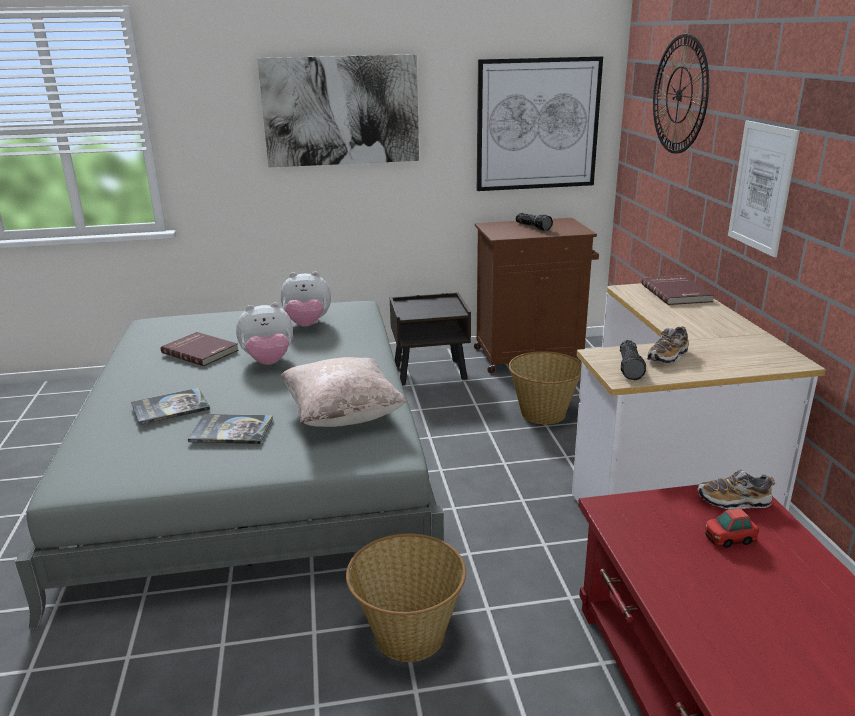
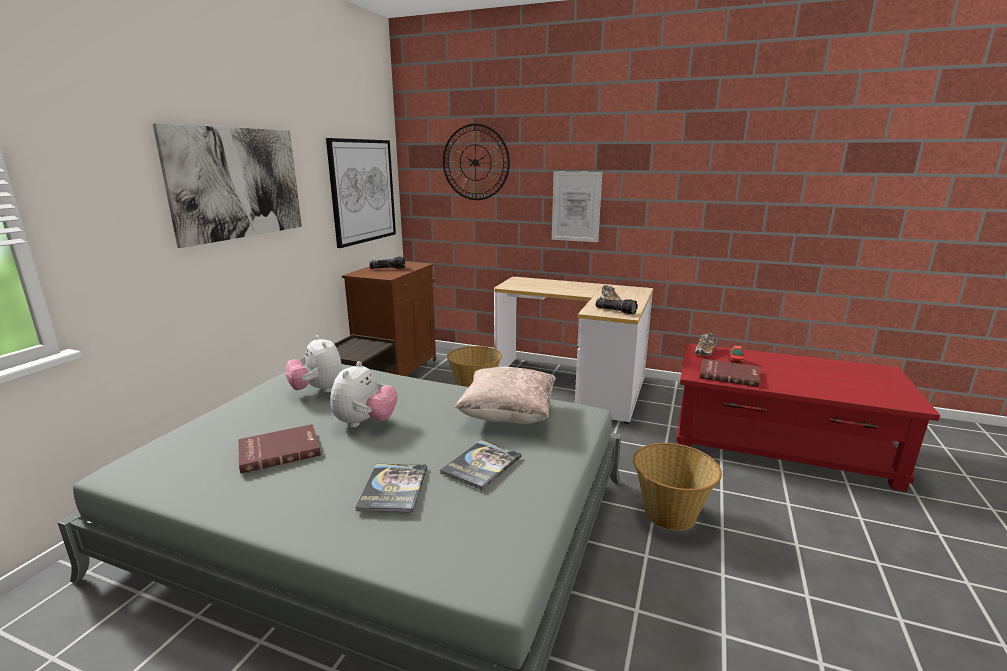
camera: 60 degrees left, 5 degrees down
(307, 325) = (318, 390): plush toy -> plush toy turned 120 degrees clockwise
(677, 293) = (529, 281): red book -> red book (728, 374)

